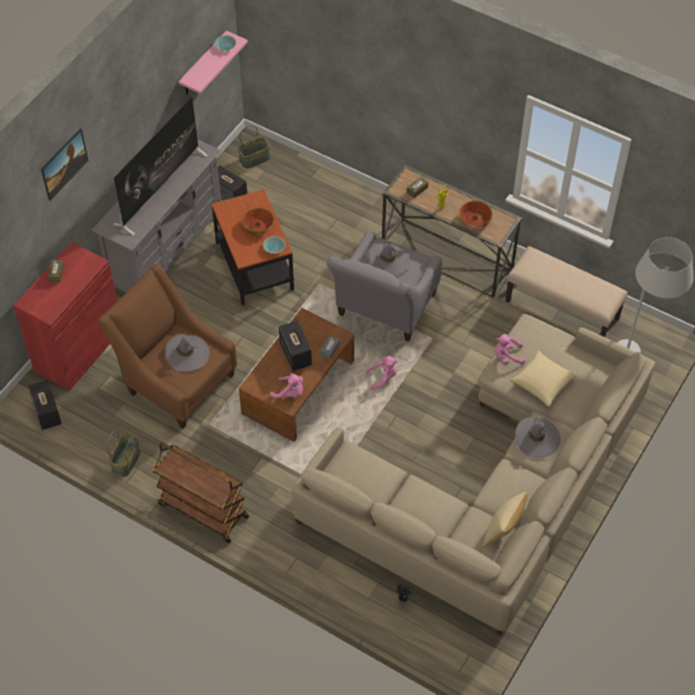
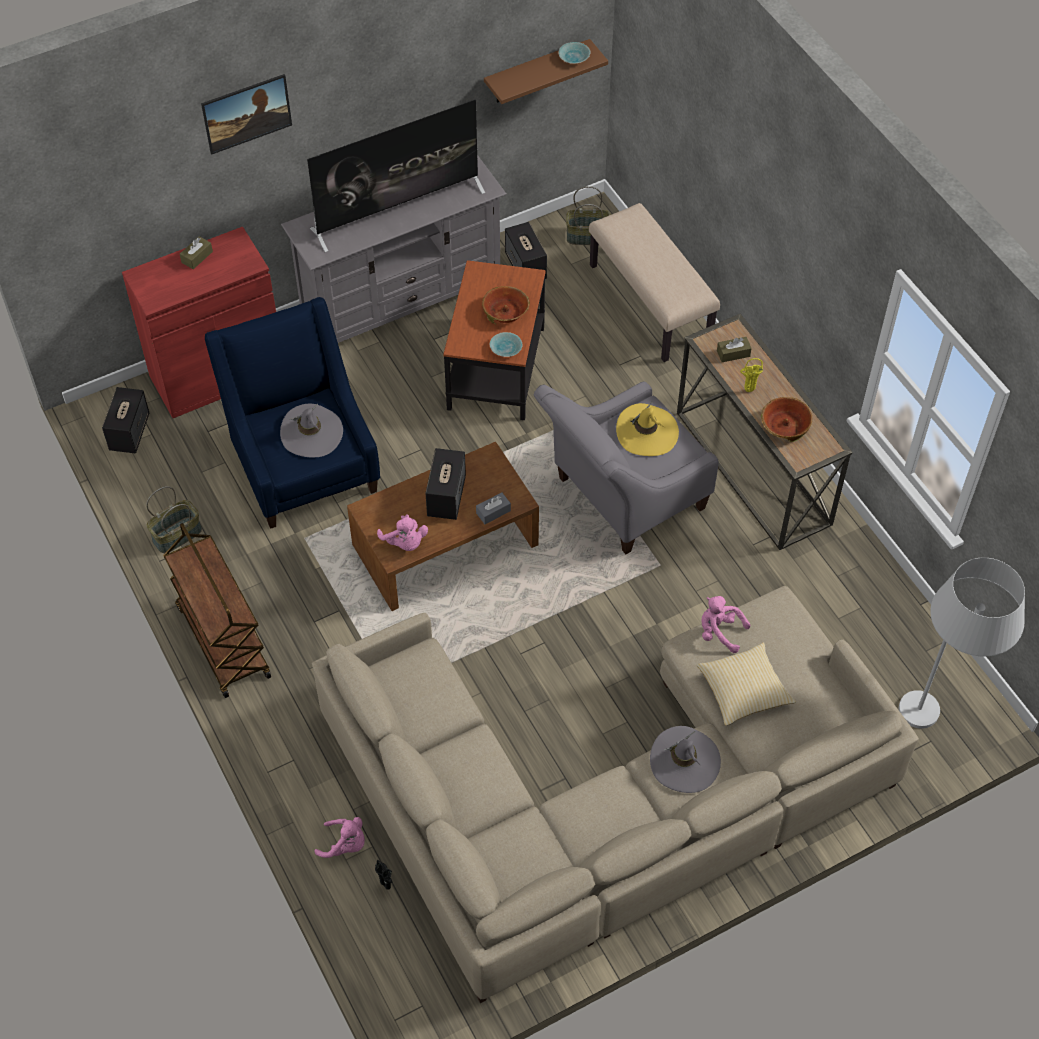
camera: 30 degrees right, 0 degrees up
(176, 380) = (303, 464): brown armchair -> blue armchair
(203, 65) = (537, 72): pink shelf -> brown shelf
(383, 377) = (561, 585): pink plush toy -> pink plush toy (345, 845)
(389, 261) = (647, 432): grey hat -> yellow hat
(503, 530) = (552, 861): pillow -> none
(562, 310) = (865, 610): beige bench -> beige bench (651, 303)

